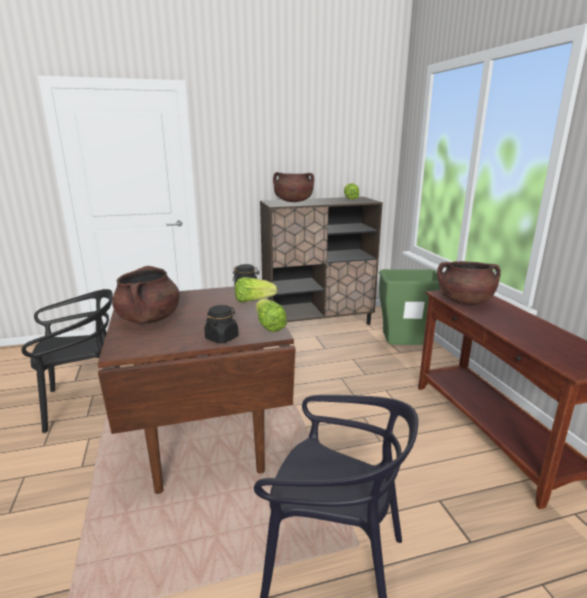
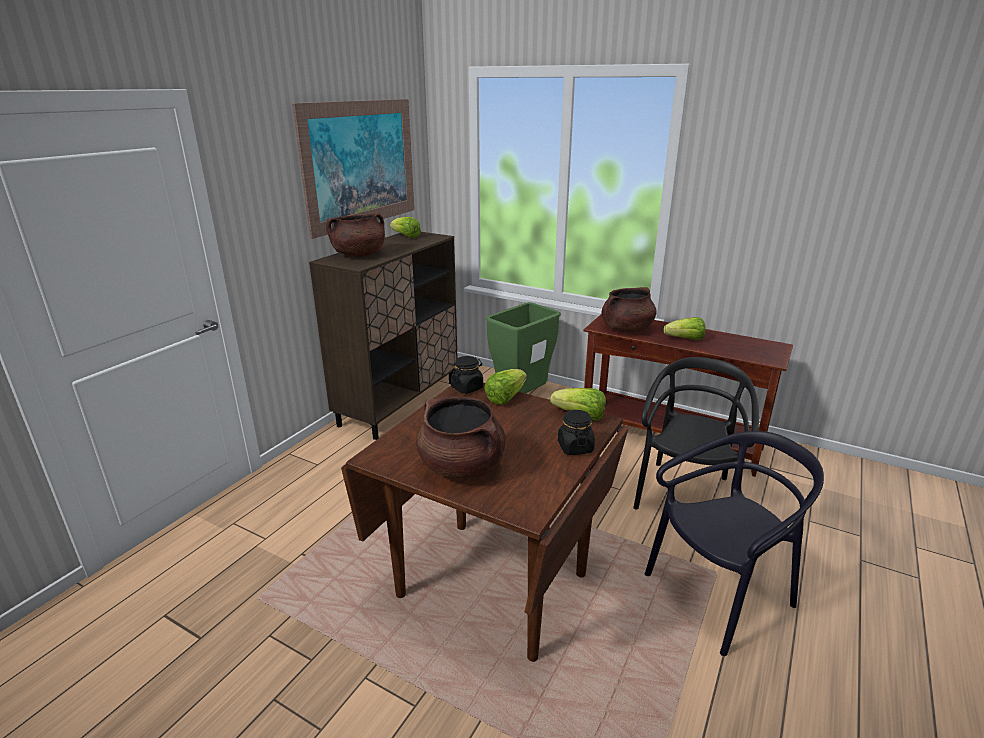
camera: 45 degrees left, 5 degrees up
(86, 402) = (277, 648): black chair -> black chair (686, 495)
(323, 140) = (361, 164): none -> picture
(507, 324) = (685, 339): none -> lettuce

